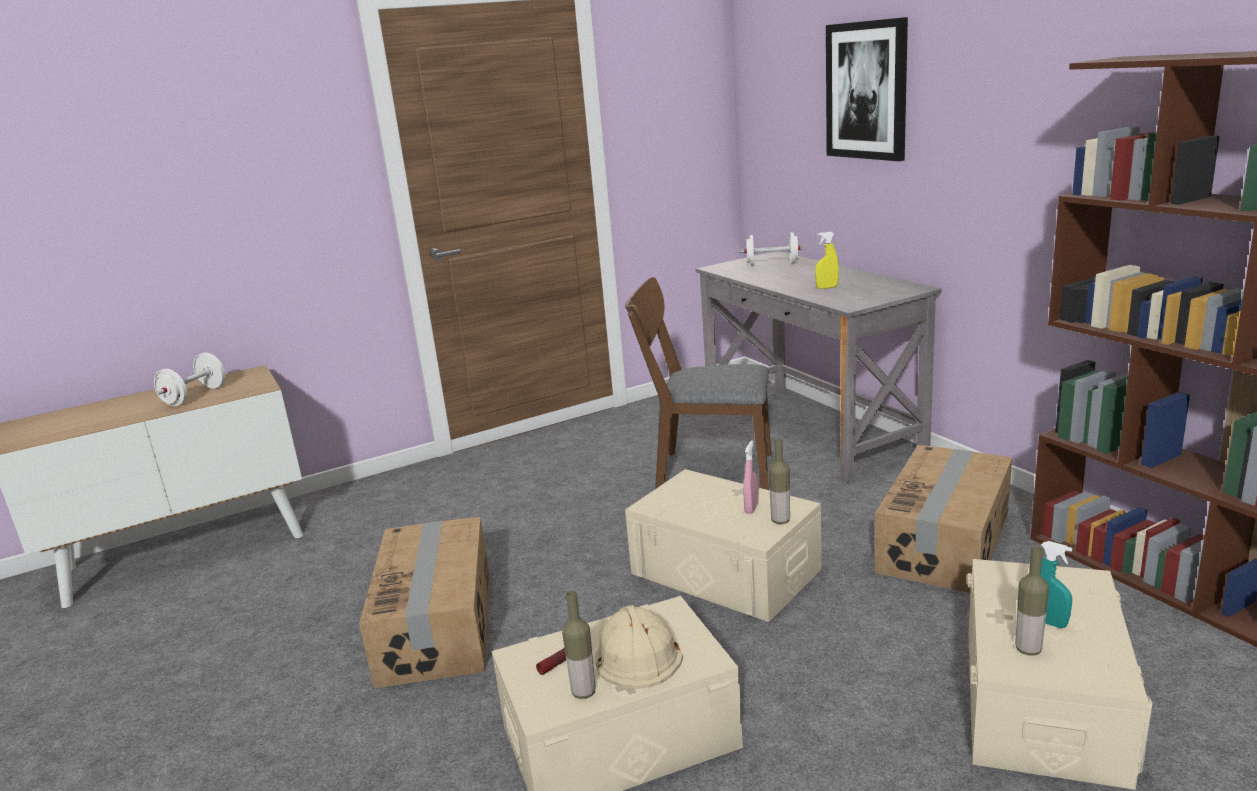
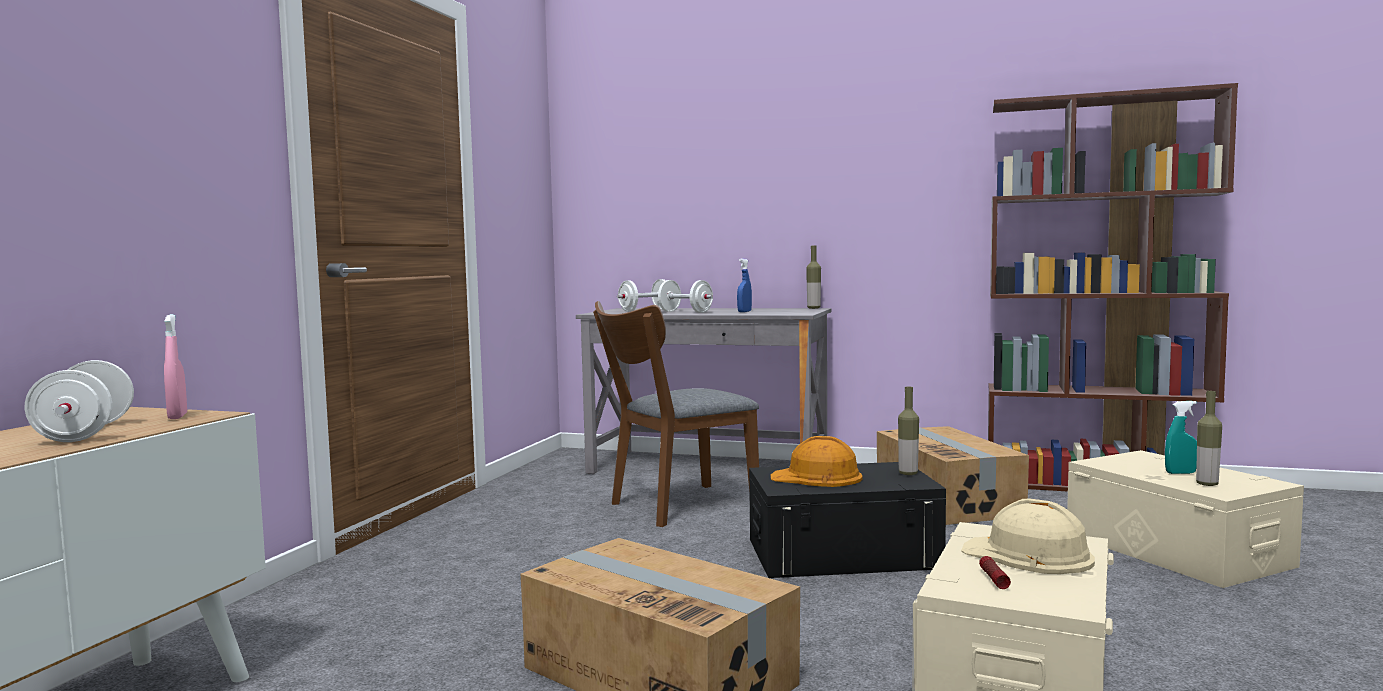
camera: 45 degrees left, 15 degrees down
(583, 692) = (1062, 585): bottle -> bottle (813, 308)
(701, 499) = (817, 477): none -> orange hard hat
(725, 571) = (842, 553): beige storage box -> black storage box
(751, 508) = (868, 473): pink spray bottle -> pink spray bottle (177, 416)
(782, 278) = (685, 312): none -> white dumbbell
(827, 287) = (744, 311): yellow spray bottle -> blue spray bottle
(867, 90) = (735, 148): picture -> none

